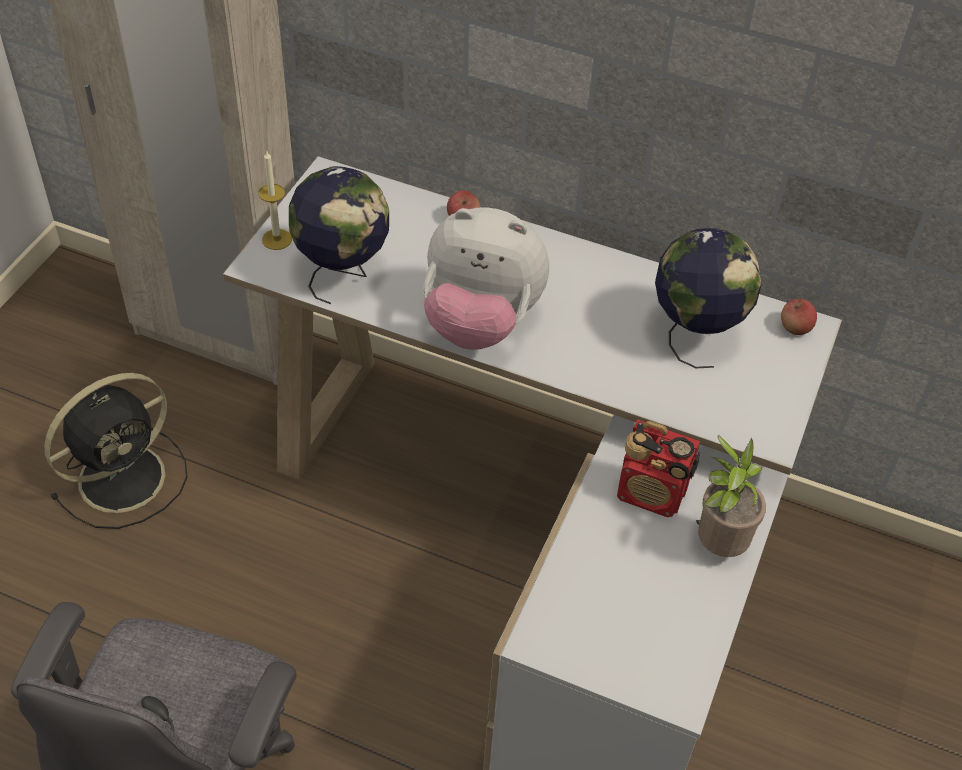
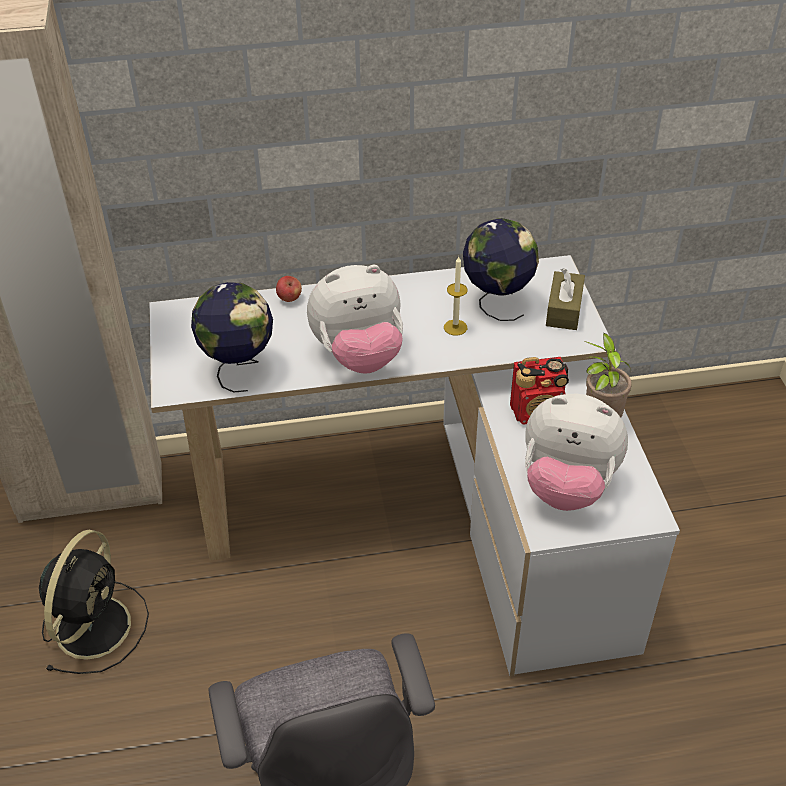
camera: 30 degrees left, 5 degrees down
(277, 239) = (170, 367): candle -> candle (455, 327)
(609, 602) = (567, 486): none -> plush toy
(770, 385) = (564, 310): none -> brown tissue box
(795, 328) = (549, 271): apple -> none

